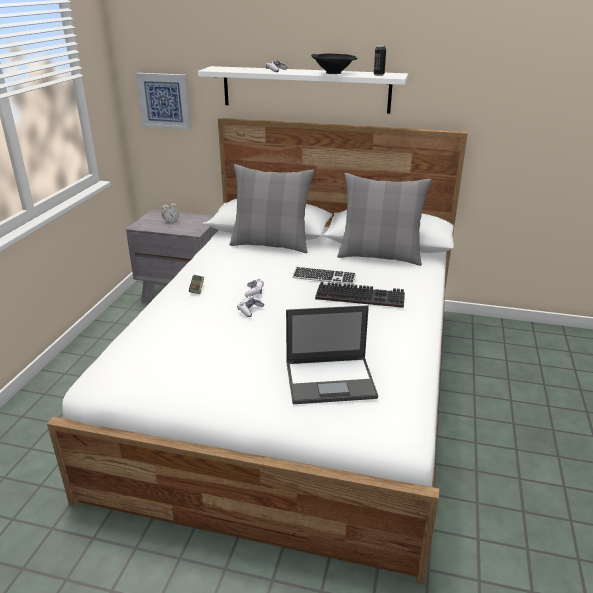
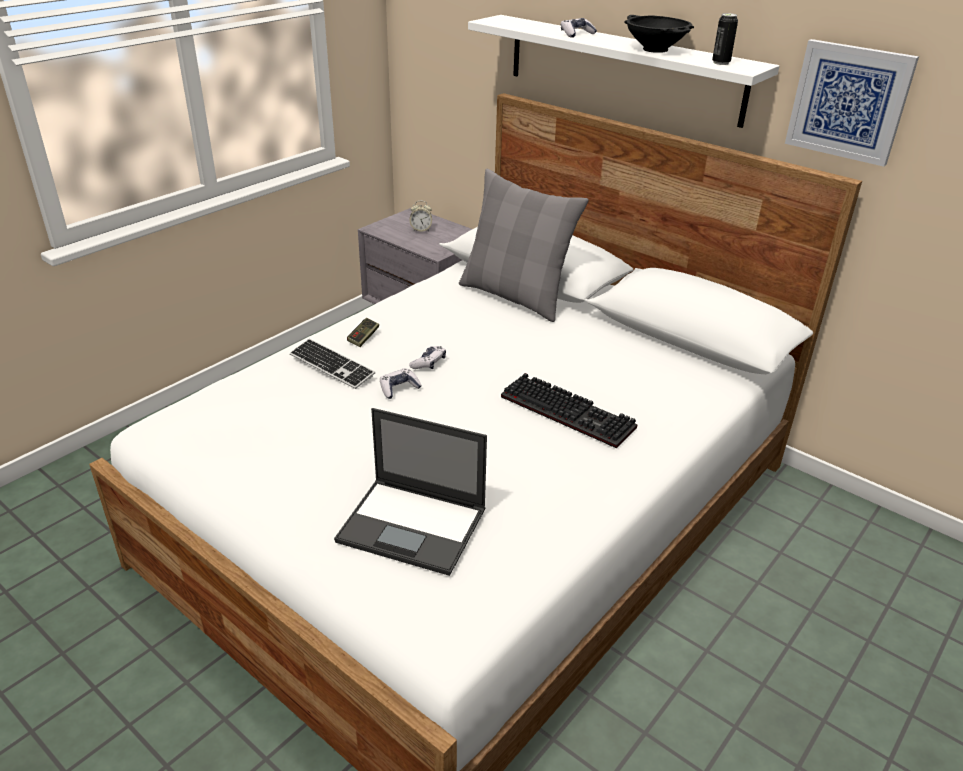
camera: 25 degrees right, 5 degrees up
(164, 101) = (440, 57): picture -> picture (849, 102)
(324, 277) = (544, 366): keyboard -> keyboard (331, 365)
(380, 256) = (658, 354): grey pillow -> none

